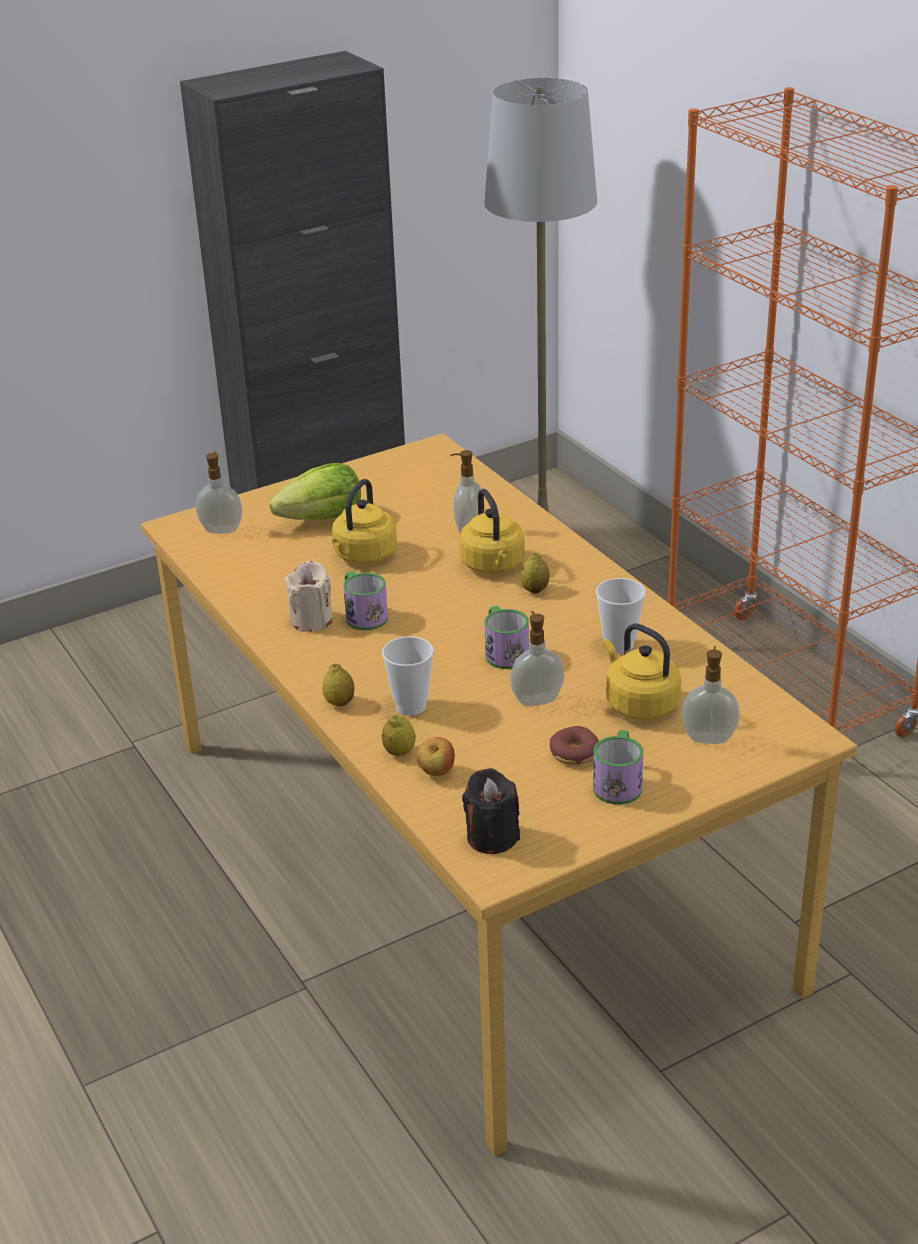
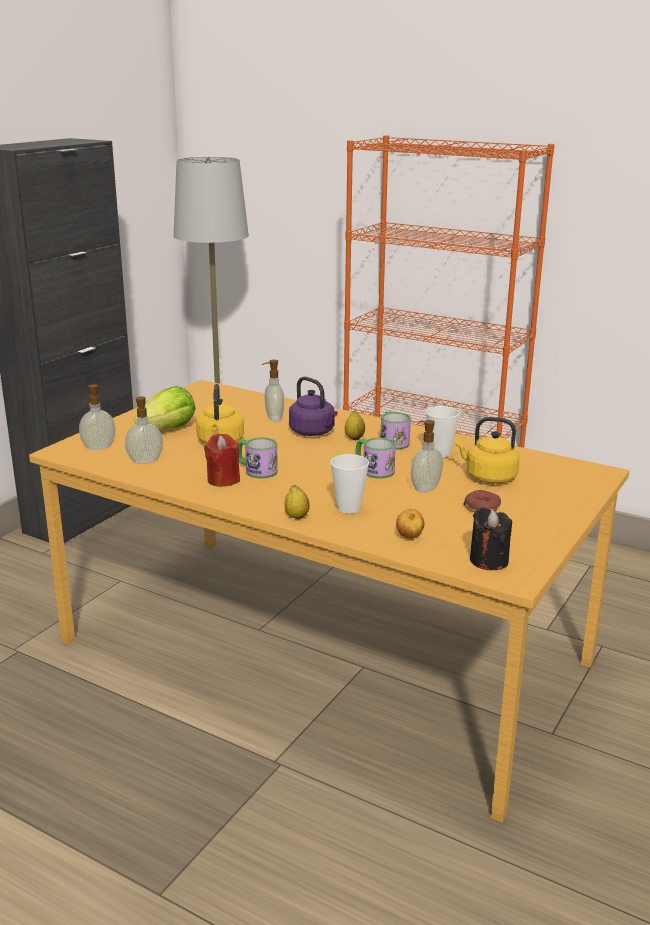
camera: 30 degrees left, 10 degrees down
(311, 620) = (223, 480): beige candle -> red candle
(399, 752) = (371, 532): lemon -> none
(493, 566) = (313, 432): yellow kettle -> purple kettle
(618, 782) = (527, 515): mug -> mug (392, 442)
(709, 737) = (548, 483): soap dispenser -> soap dispenser (145, 461)

